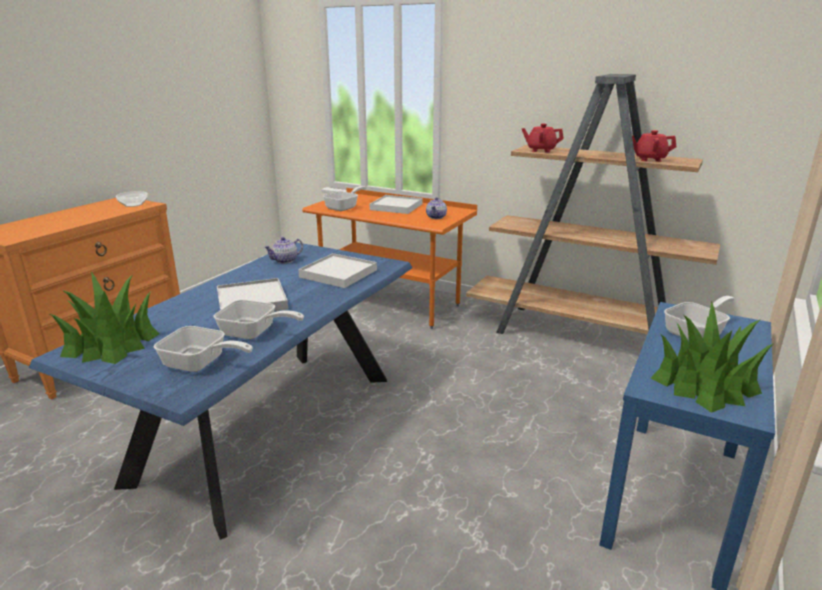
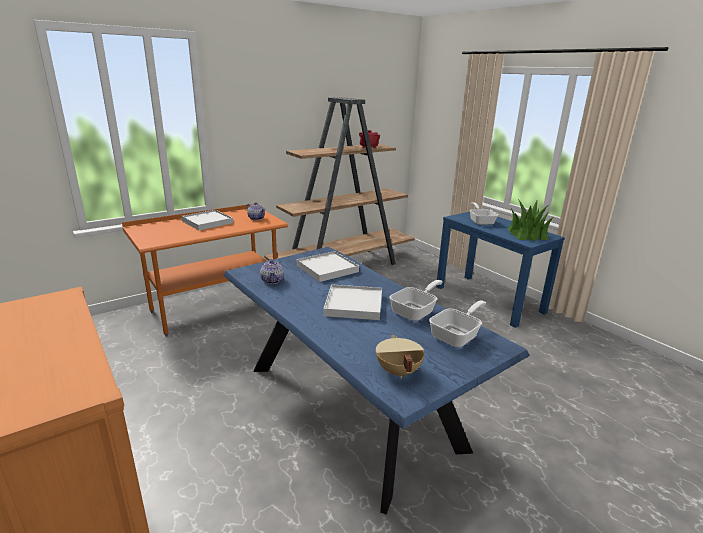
camera: 65 degrees left, 0 degrees up
(112, 344) = (397, 371): potted plant -> beige cooking pot
(133, 204) = (48, 303): bowl -> none
(344, 207) = (173, 236): frying pan -> none
(541, 150) = (311, 152): red teapot -> none

